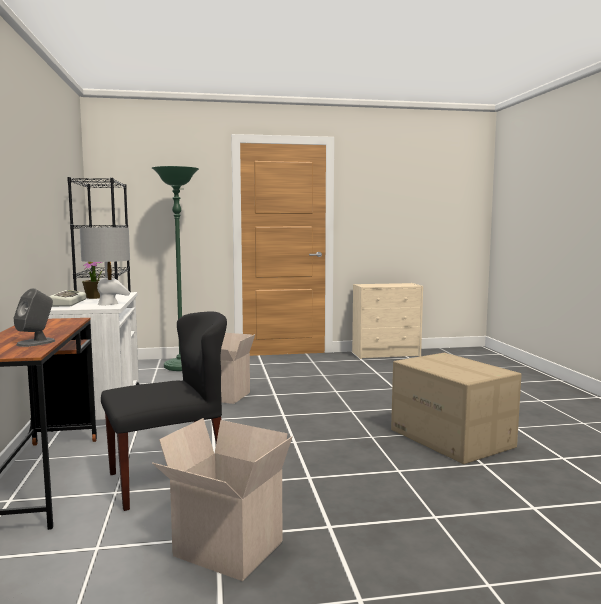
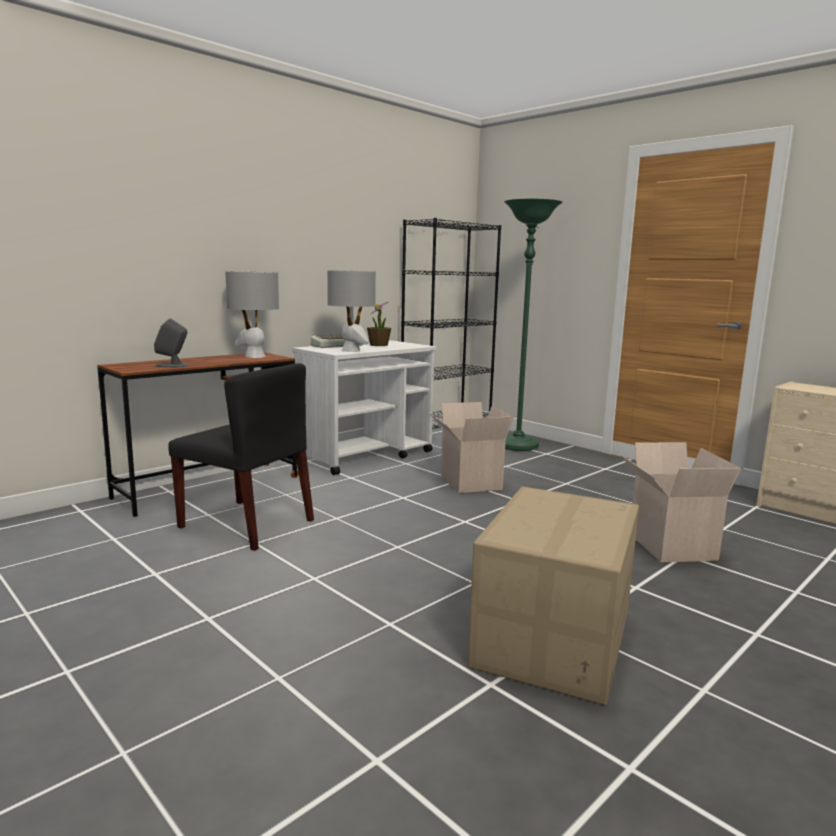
camera: 55 degrees right, 5 degrees up
(48, 322) = (254, 356): none -> grey table lamp
(225, 550) = (132, 584): cardboard box -> cardboard box (668, 546)

